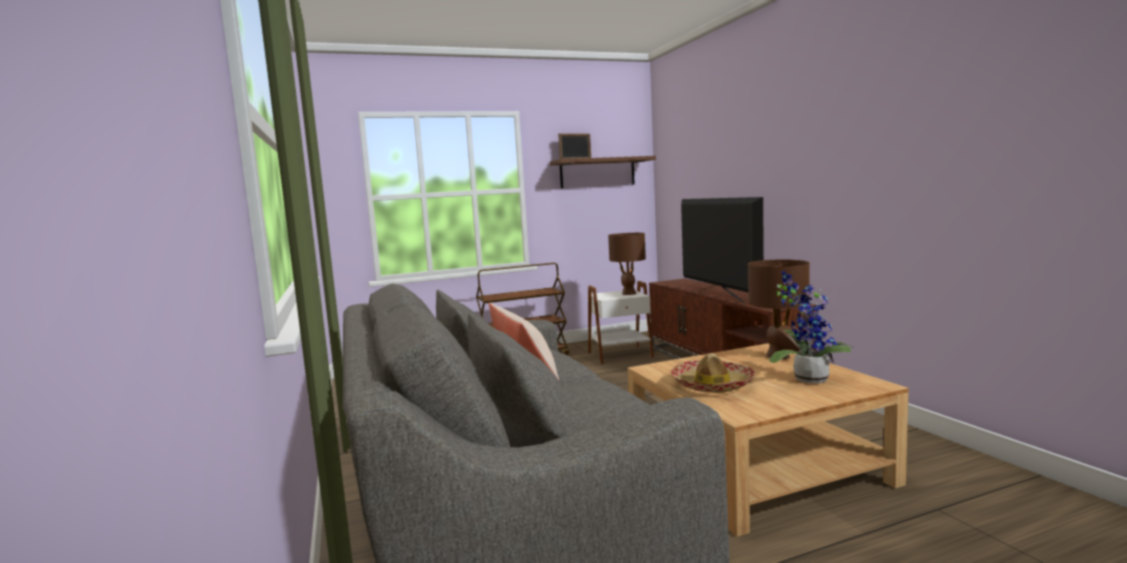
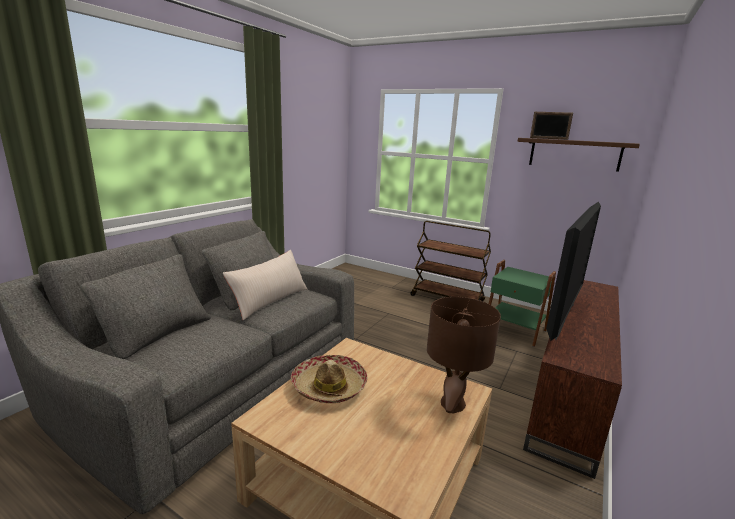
camera: 50 degrees right, 10 degrees up
(621, 355) = (514, 330): white side table -> green side table
(628, 293) = (535, 280): brown table lamp -> none
(807, 378) = (391, 438): potted plant -> none

